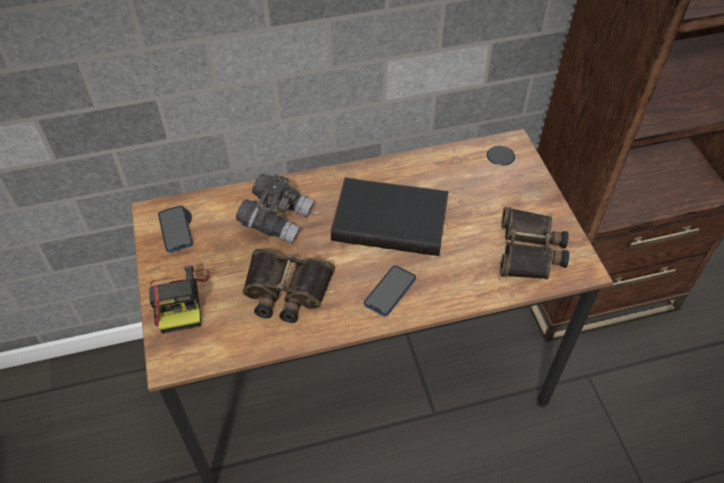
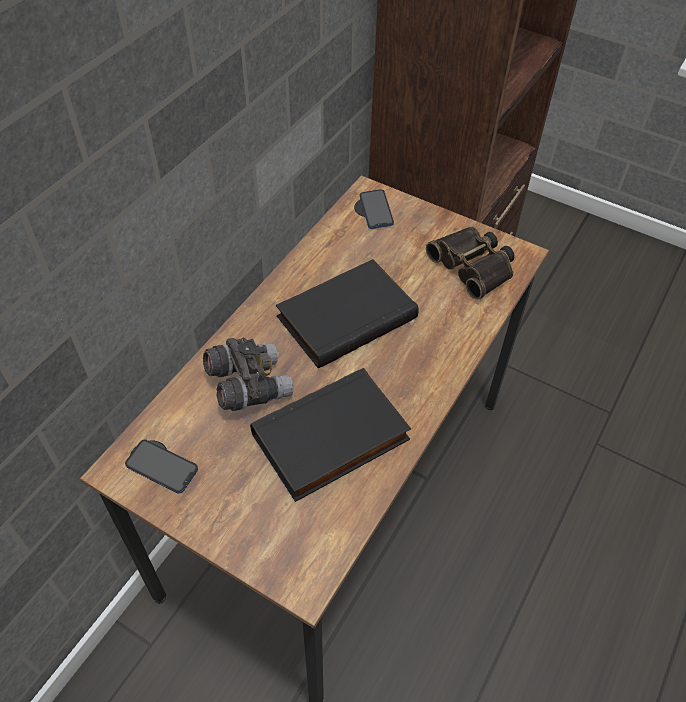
camera: 45 degrees left, 0 degrees up
(180, 300) = (247, 524): camera -> none
(285, 291) = (331, 440): binoculars -> black book
(390, 291) = (413, 373): phone -> phone (376, 210)

